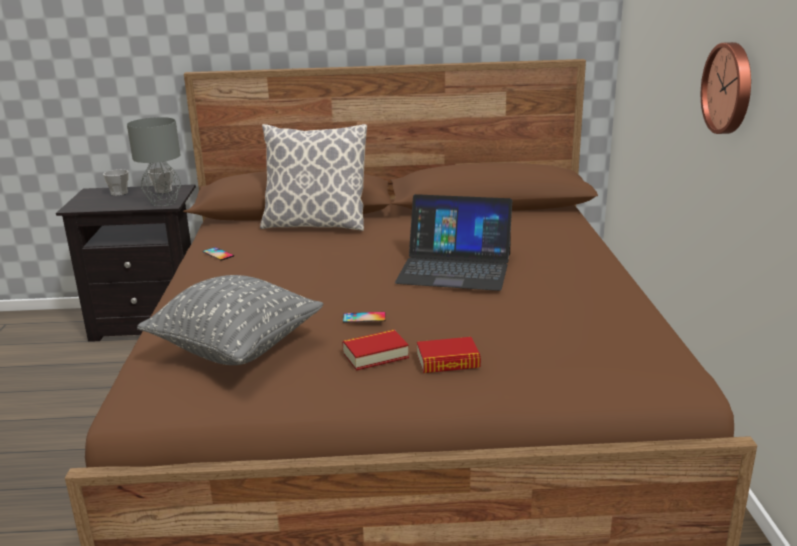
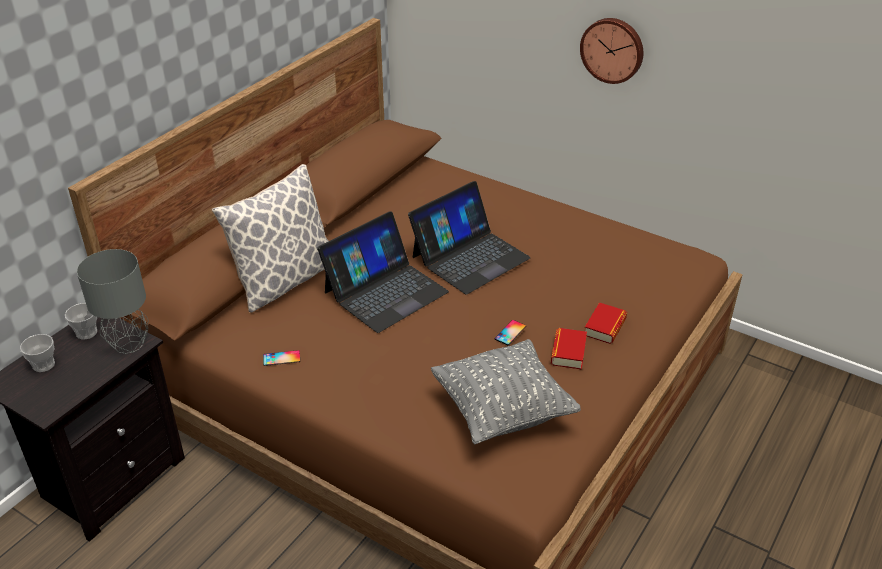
camera: 55 degrees left, 15 degrees up
(350, 255) = (385, 291): none -> laptop

